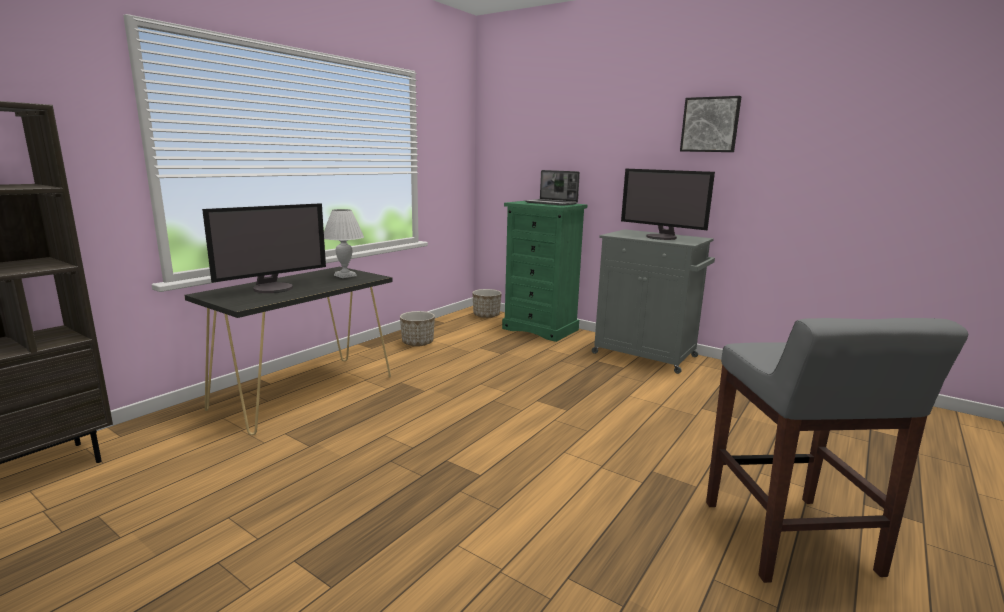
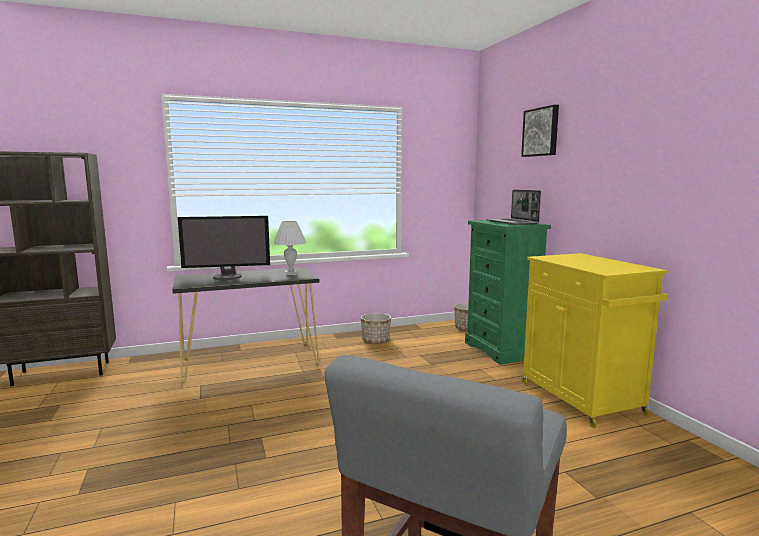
camera: 35 degrees right, 5 degrees down
(646, 355) = (582, 399): grey cabinet -> yellow cabinet
(662, 237) = (594, 264): monitor -> none
(710, 125) = (667, 132): picture -> picture (541, 132)

